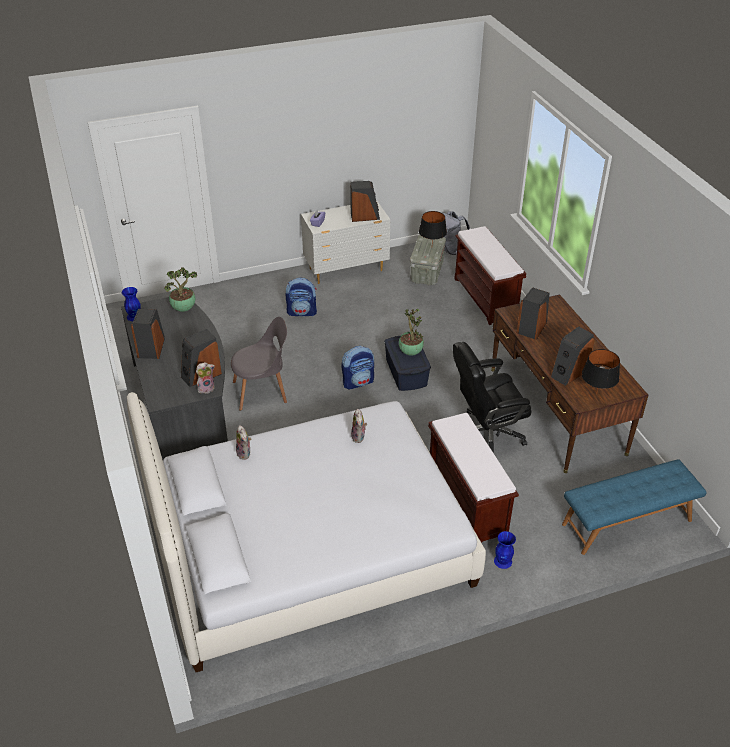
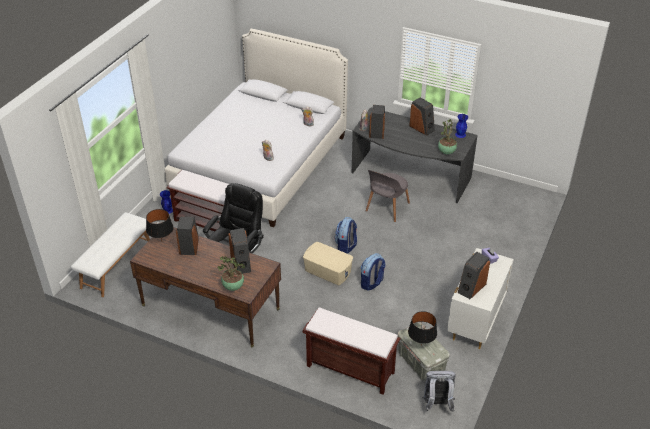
camera: 135 degrees right, 0 degrees up
(302, 312) = (446, 267): backpack -> backpack (372, 283)
(406, 372) = (328, 271): blue storage box -> beige storage box
(410, 352) = (327, 258): potted plant -> potted plant (234, 287)
(627, 523) = (116, 265): blue bench -> white bench

